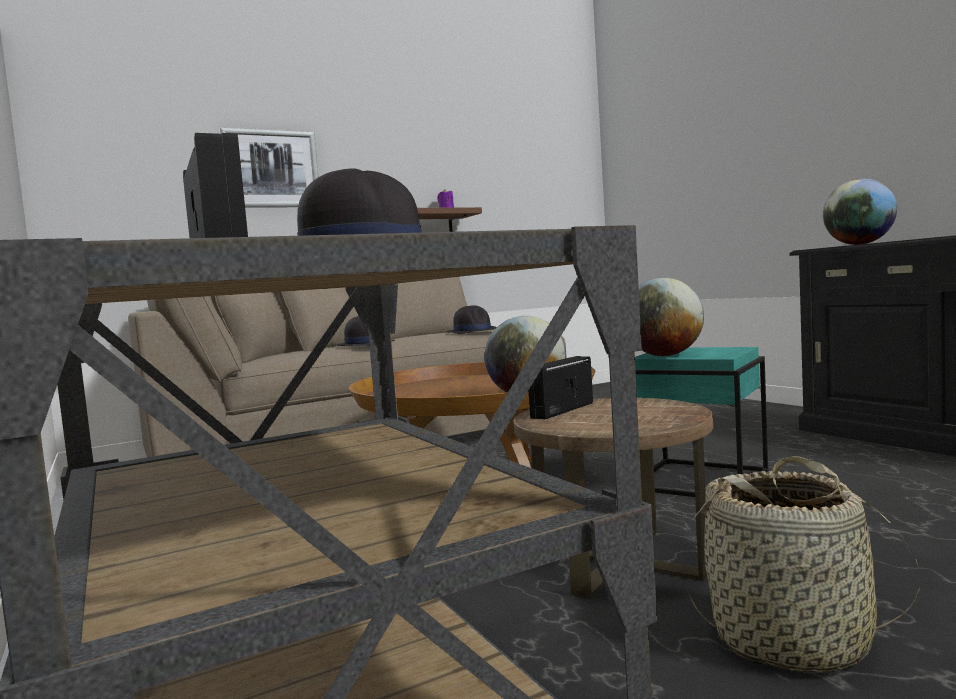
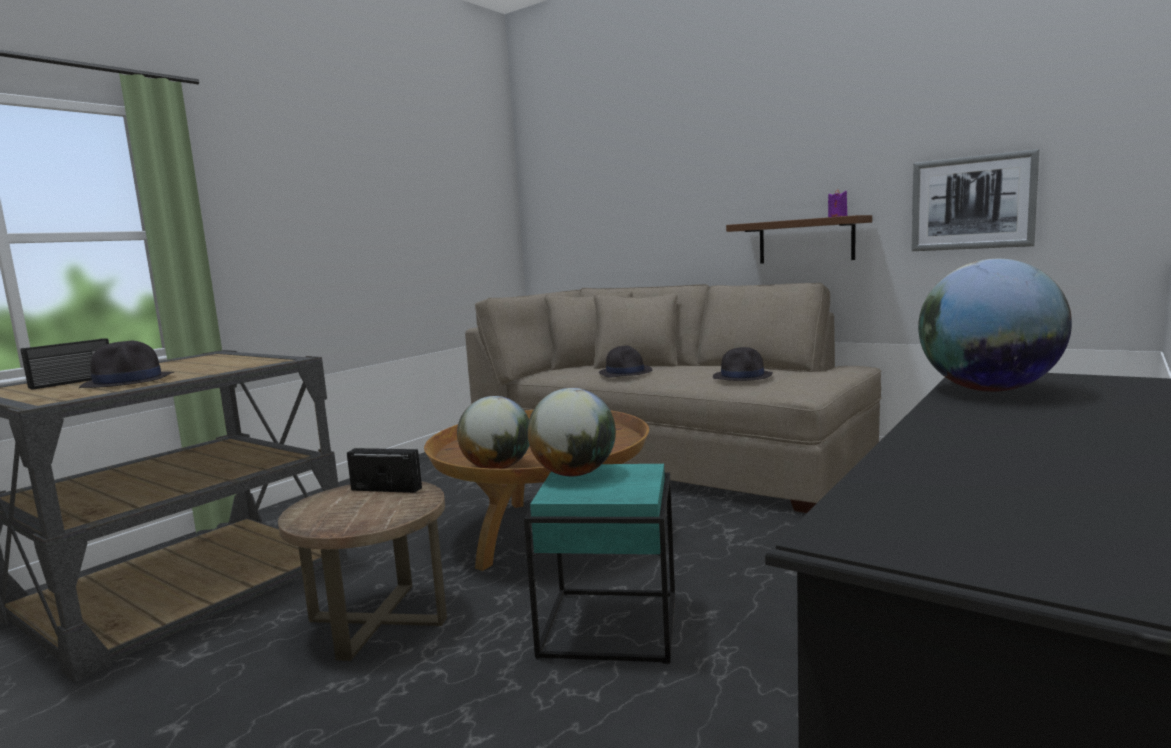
camera: 65 degrees right, 5 degrees up
(271, 169) = (666, 187): picture -> picture (972, 203)
(792, 640) = (227, 707): basket -> none

